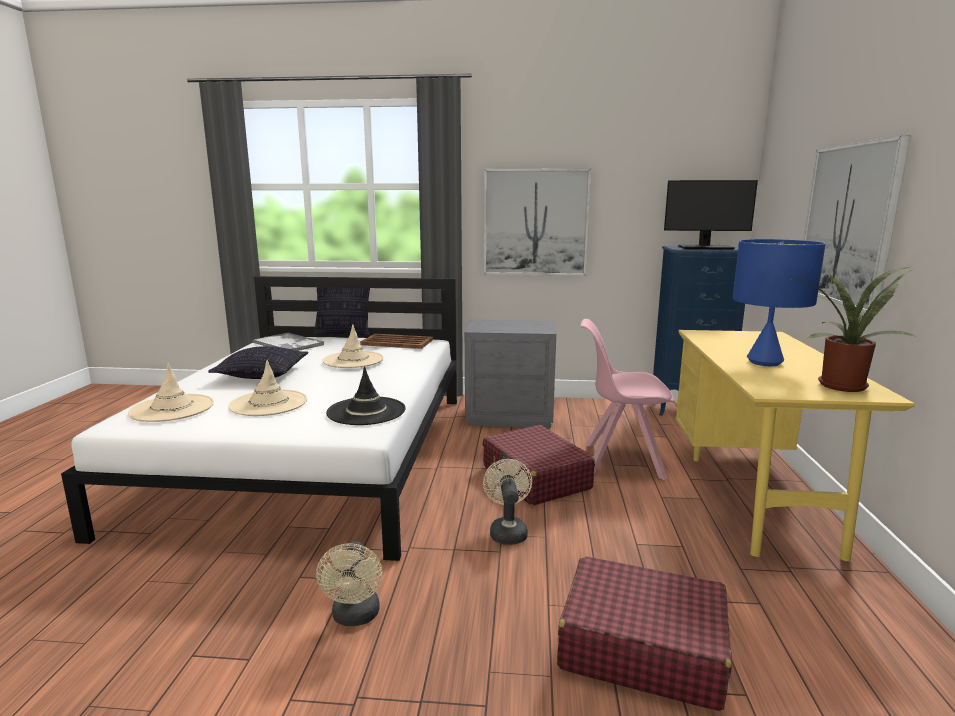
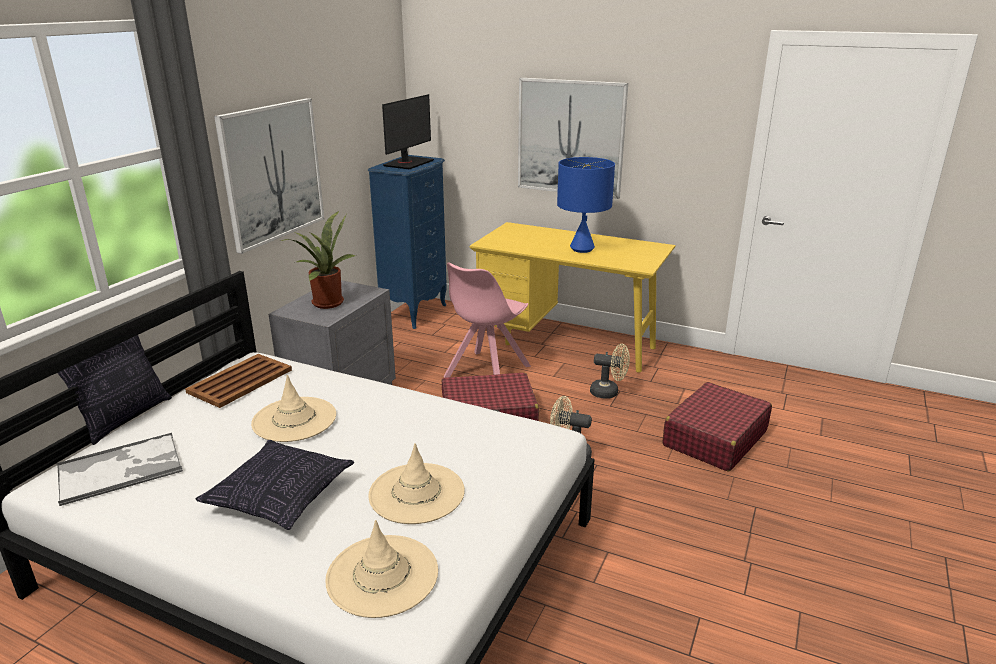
camera: 70 degrees left, 10 degrees up
(355, 617) = (660, 552): beige fan -> beige fan (609, 392)
(366, 411) = (491, 430): black hat -> none
(841, 384) = (638, 247): potted plant -> potted plant (325, 302)

